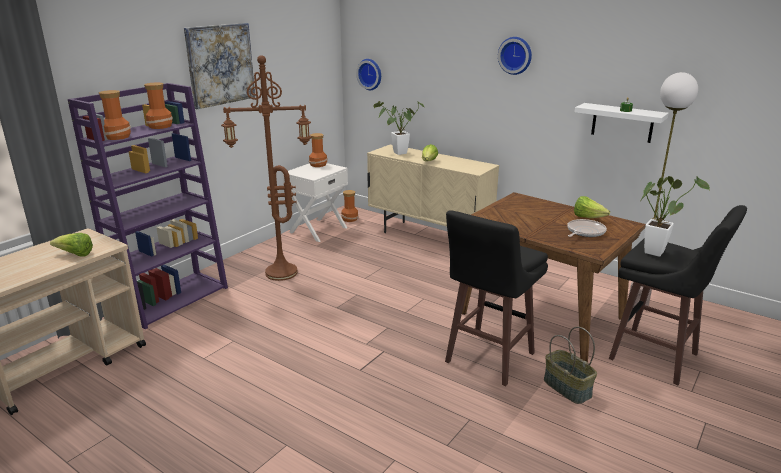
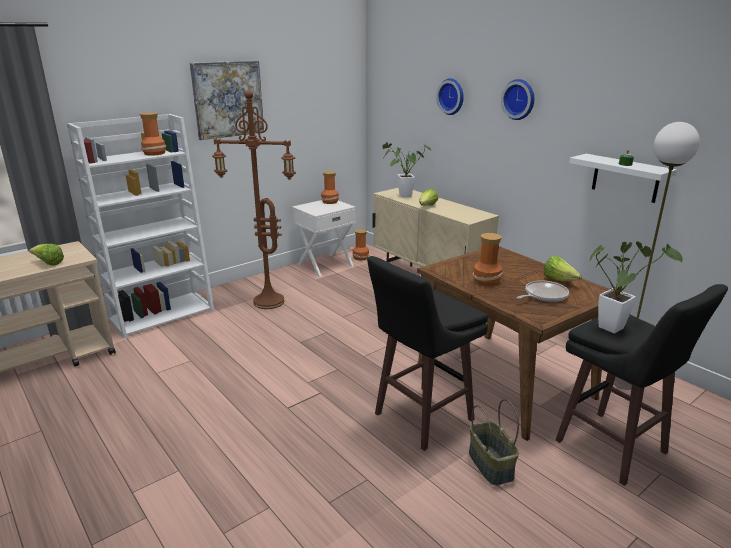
camera: 15 degrees right, 0 degrees up
(118, 137) = (108, 160): vase -> vase (487, 281)
(173, 299) = (162, 314): purple bookcase -> white bookcase
(370, 74) = (388, 115): wall clock -> wall clock (452, 96)

